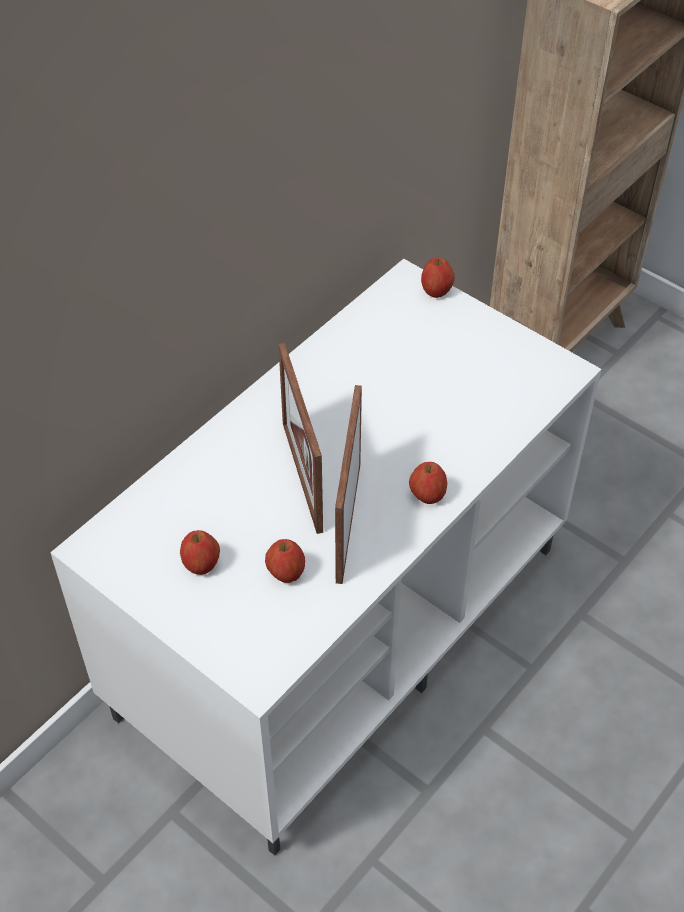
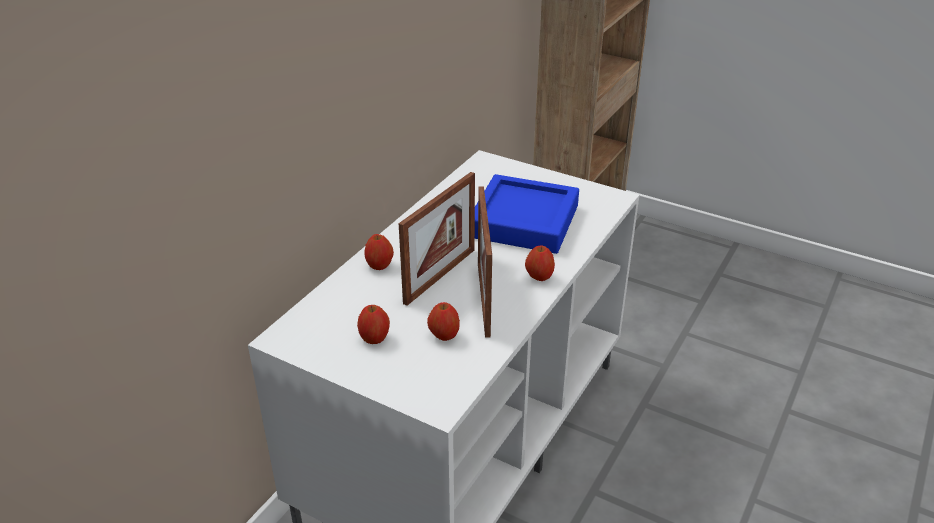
camera: 10 degrees left, 15 degrees down
(302, 476) = (440, 276): picture frame -> picture frame turned 120 degrees counterclockwise
(432, 398) = (524, 221): none -> blue tray
(436, 291) = (508, 164): apple -> apple (379, 265)

